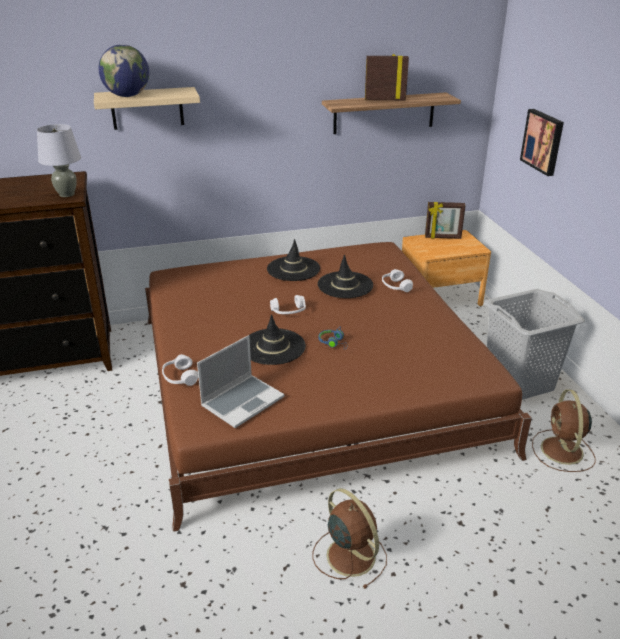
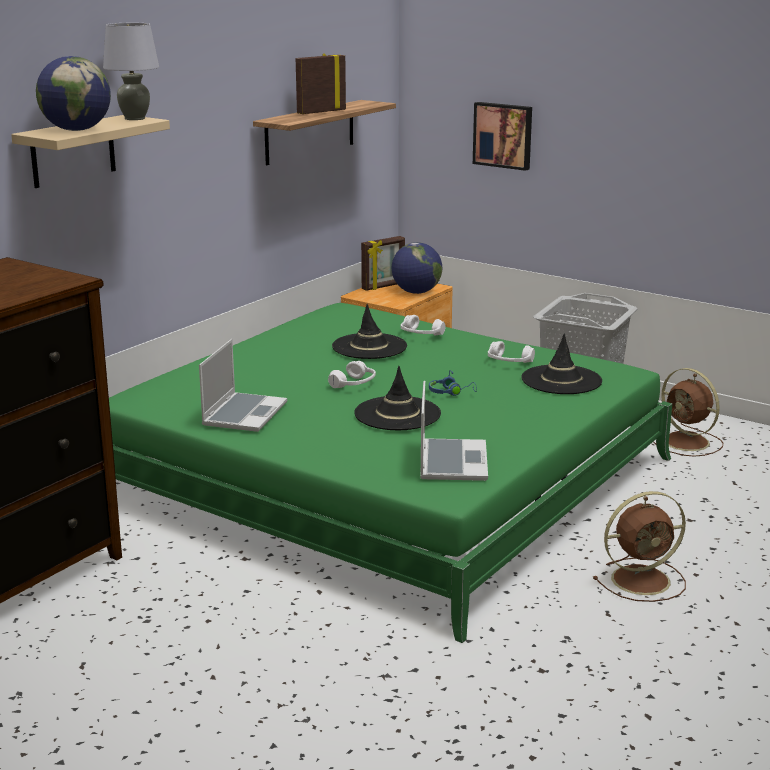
camera: 40 degrees left, 10 degrees down
(66, 194) = (57, 278): grey table lamp -> grey table lamp (134, 118)
(180, 377) = (347, 470): white headphones -> white headphones (509, 362)
(198, 309) = (244, 414): none -> laptop
(293, 269) = (283, 350): black hat -> black hat (561, 380)
(309, 381) = (385, 478): brown bed -> green bed
(349, 554) = (643, 580): brown fan -> brown fan turned 150 degrees clockwise
(457, 249) = (416, 292): none -> globe

